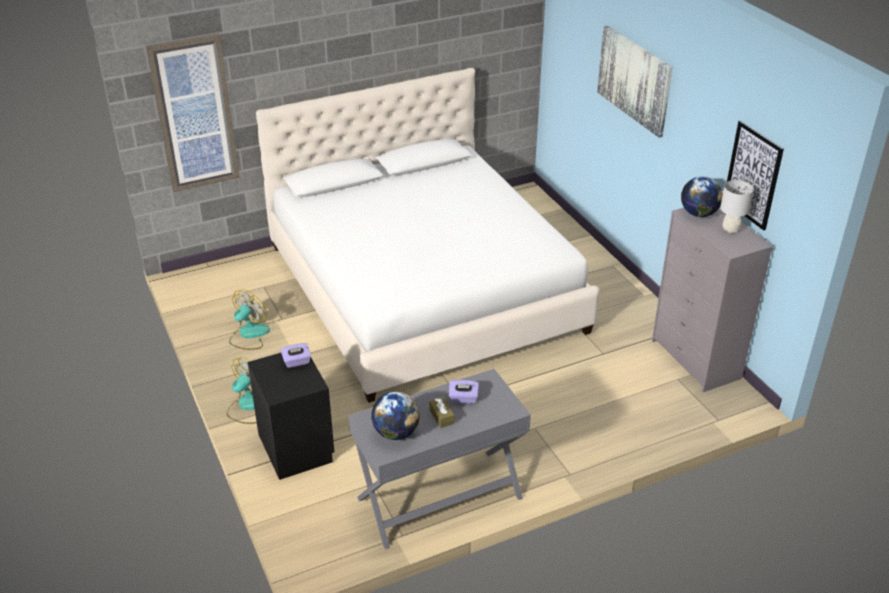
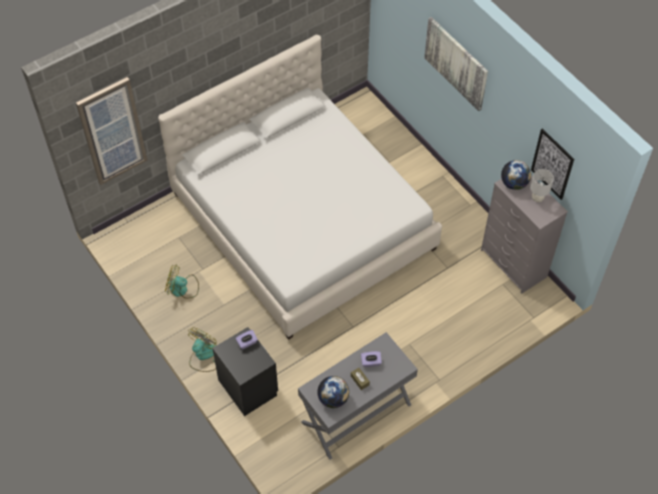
camera: 10 degrees left, 20 degrees up
(249, 335) = (182, 288): fan -> fan turned 105 degrees counterclockwise

